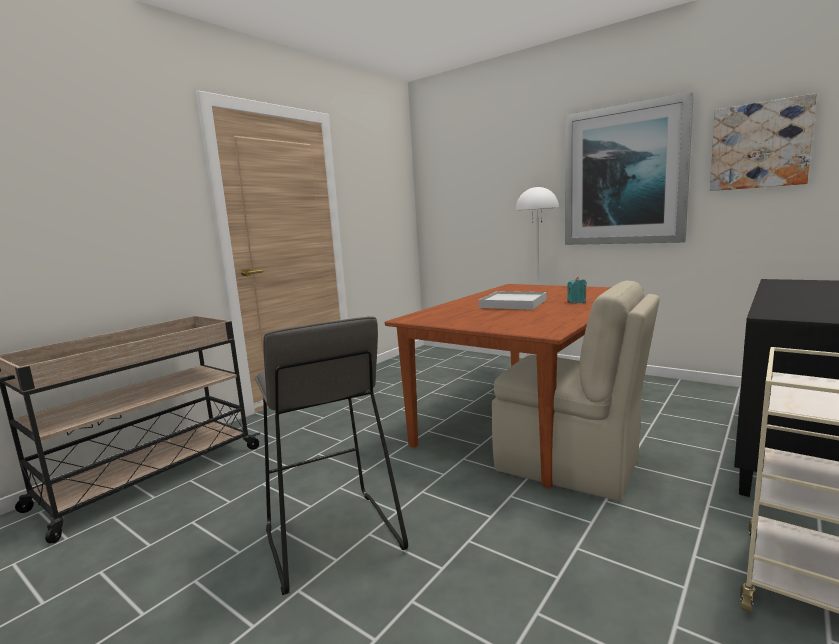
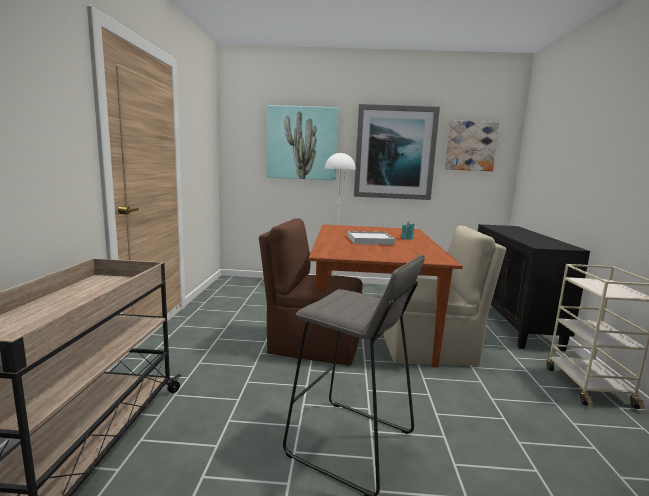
camera: 35 degrees left, 0 degrees up
(425, 431) = (312, 345): none -> brown chair
(500, 180) = (302, 143): none -> picture

